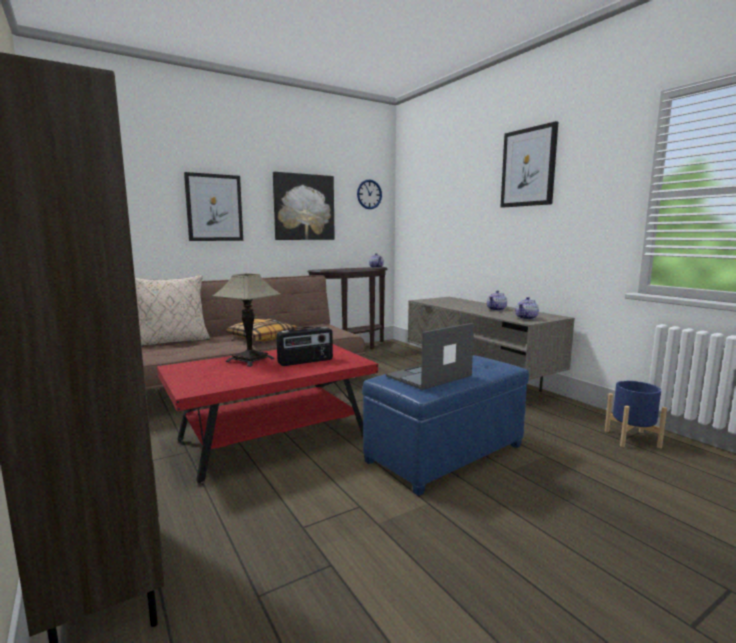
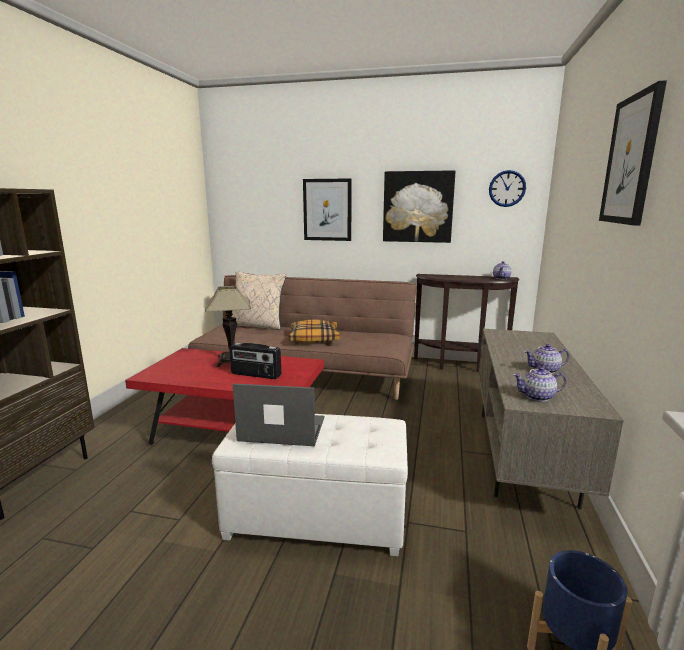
camera: 45 degrees right, 5 degrees up
(446, 454) = (316, 517): blue ottoman -> white ottoman

